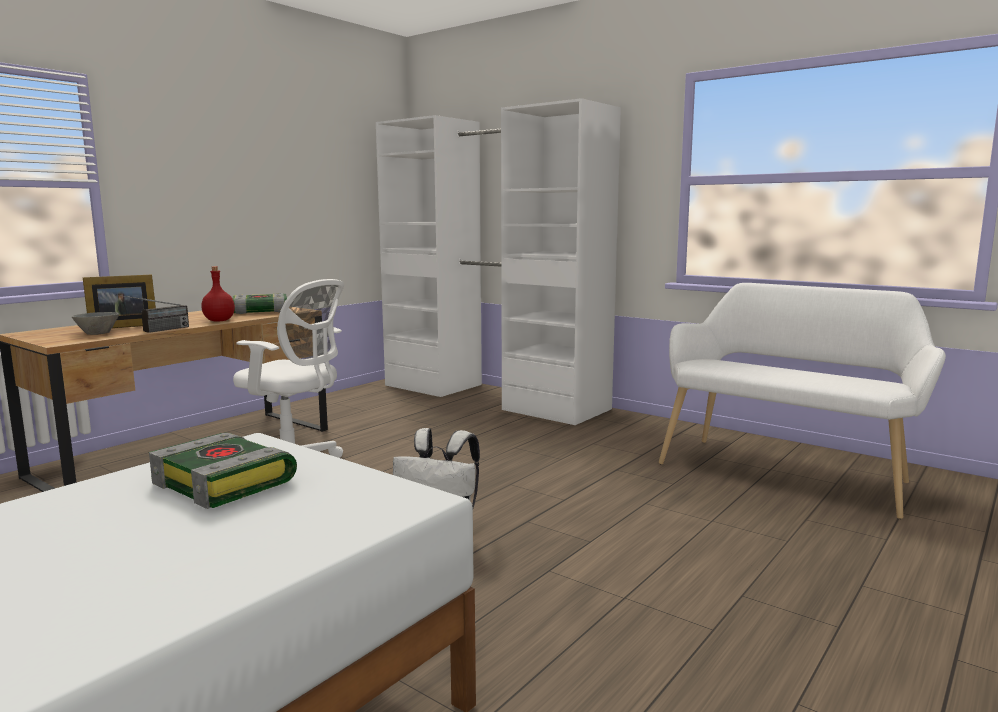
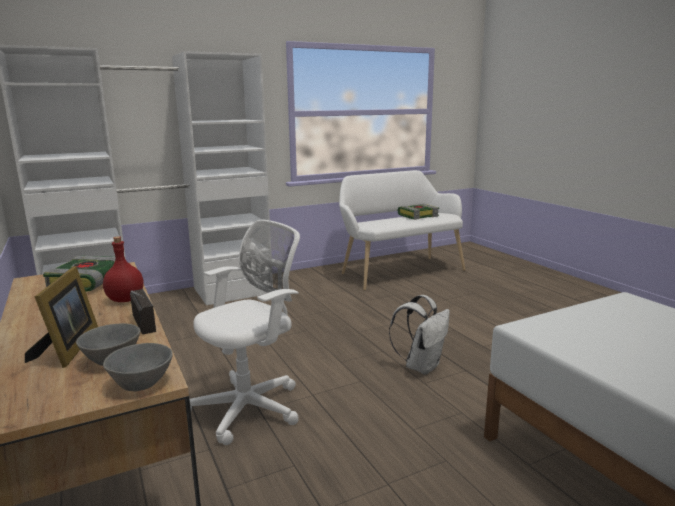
camera: 65 degrees left, 5 degrees up
(54, 341) = (143, 384): none -> grey bowl
(226, 482) = (608, 337): book -> book (418, 216)

